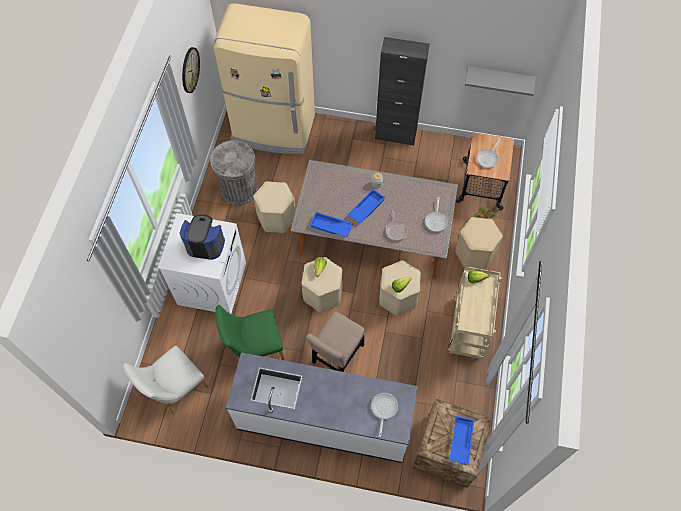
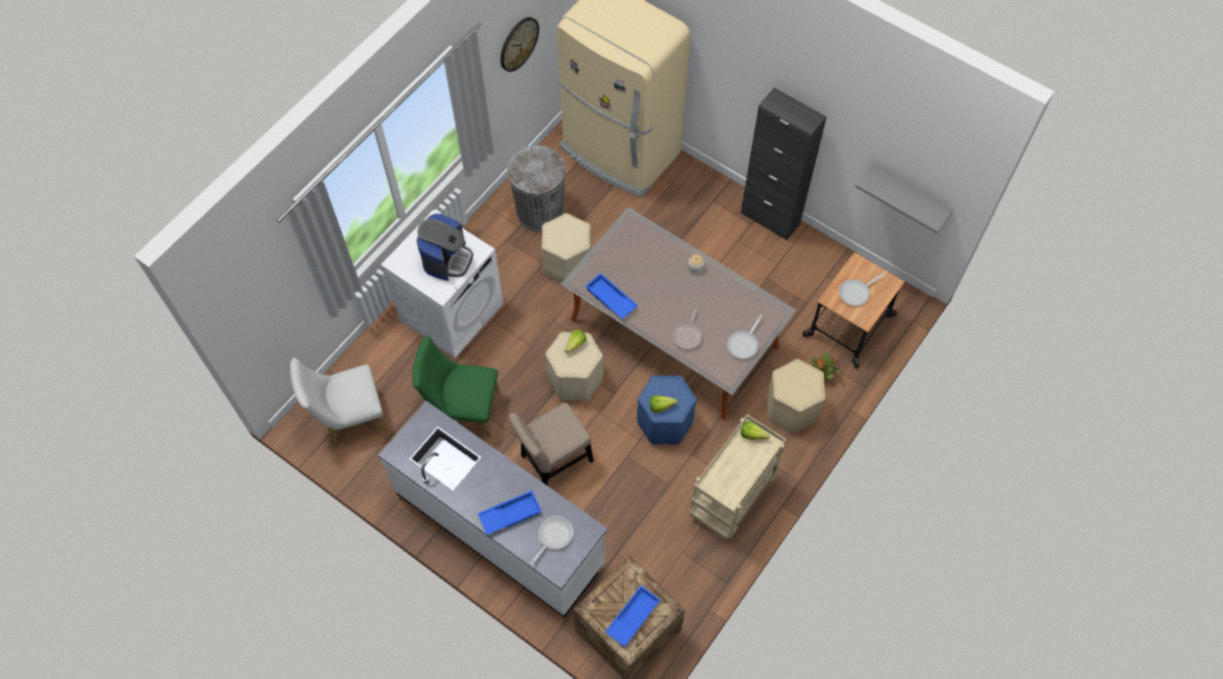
camera: 25 degrees right, 0 degrees up
(205, 244) = (447, 259): coffee machine -> coffee machine turned 75 degrees clockwise
(366, 207) = (666, 293): blue tray -> blue tray (510, 513)
(397, 297) = (664, 422): beige stool -> blue stool

